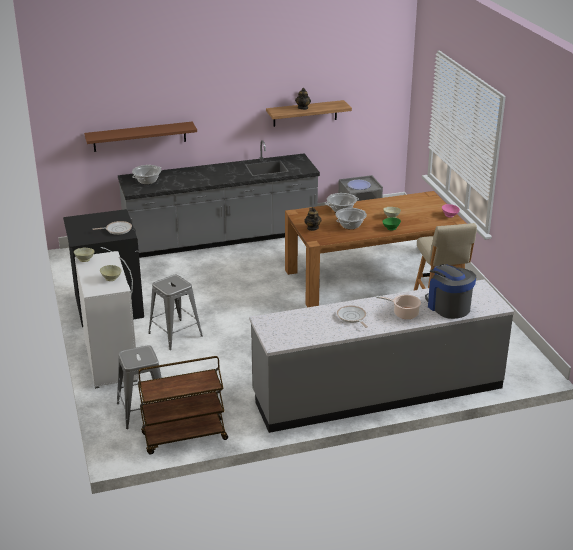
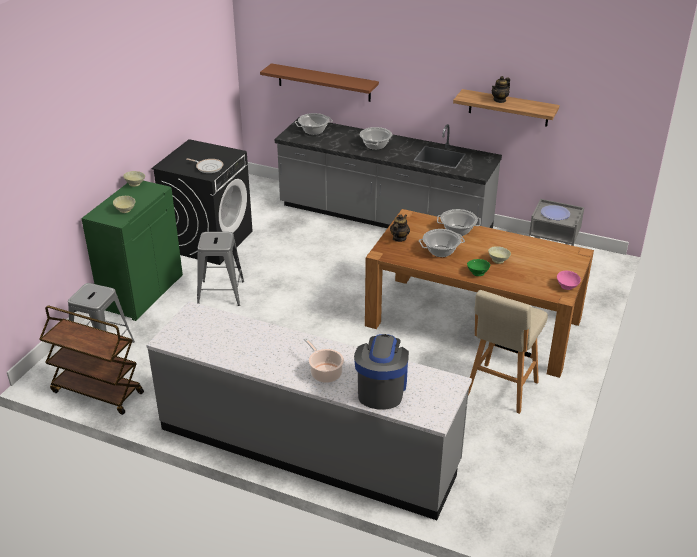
camera: 40 degrees right, 5 degrees up
(110, 361) = (141, 292): white cabinet -> green cabinet
(210, 175) = (375, 146): none -> cooking pot
(352, 317) = (271, 349): frying pan -> none

